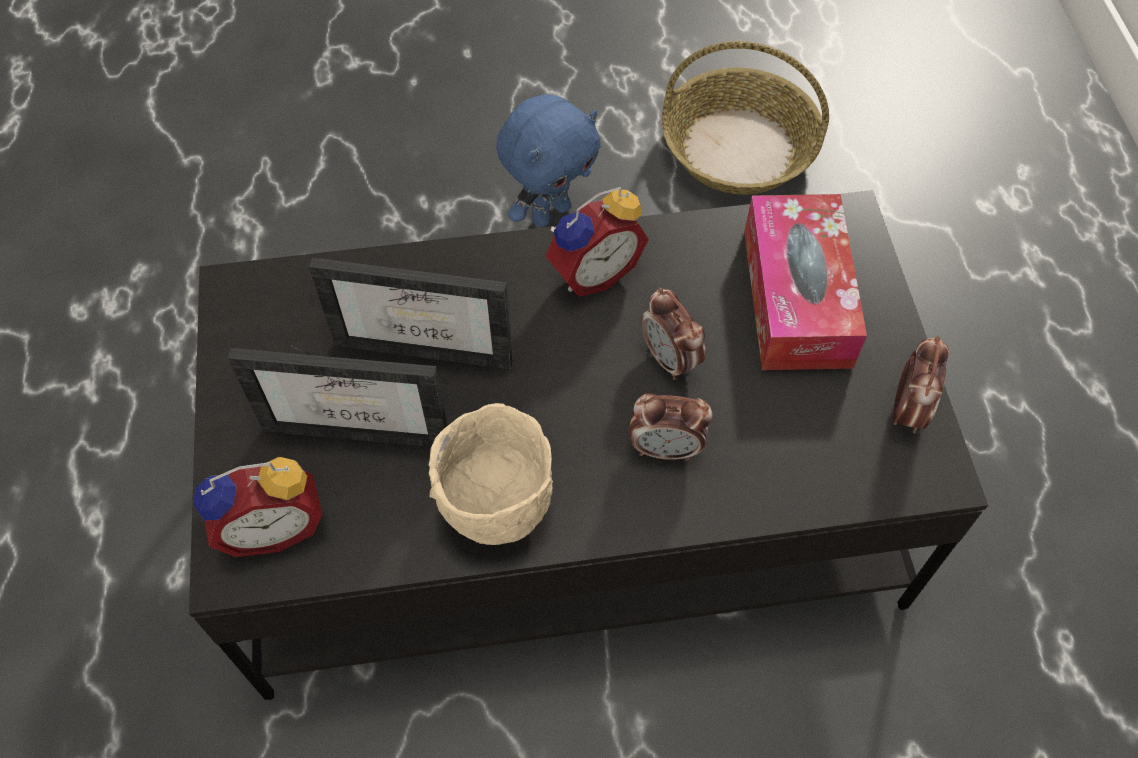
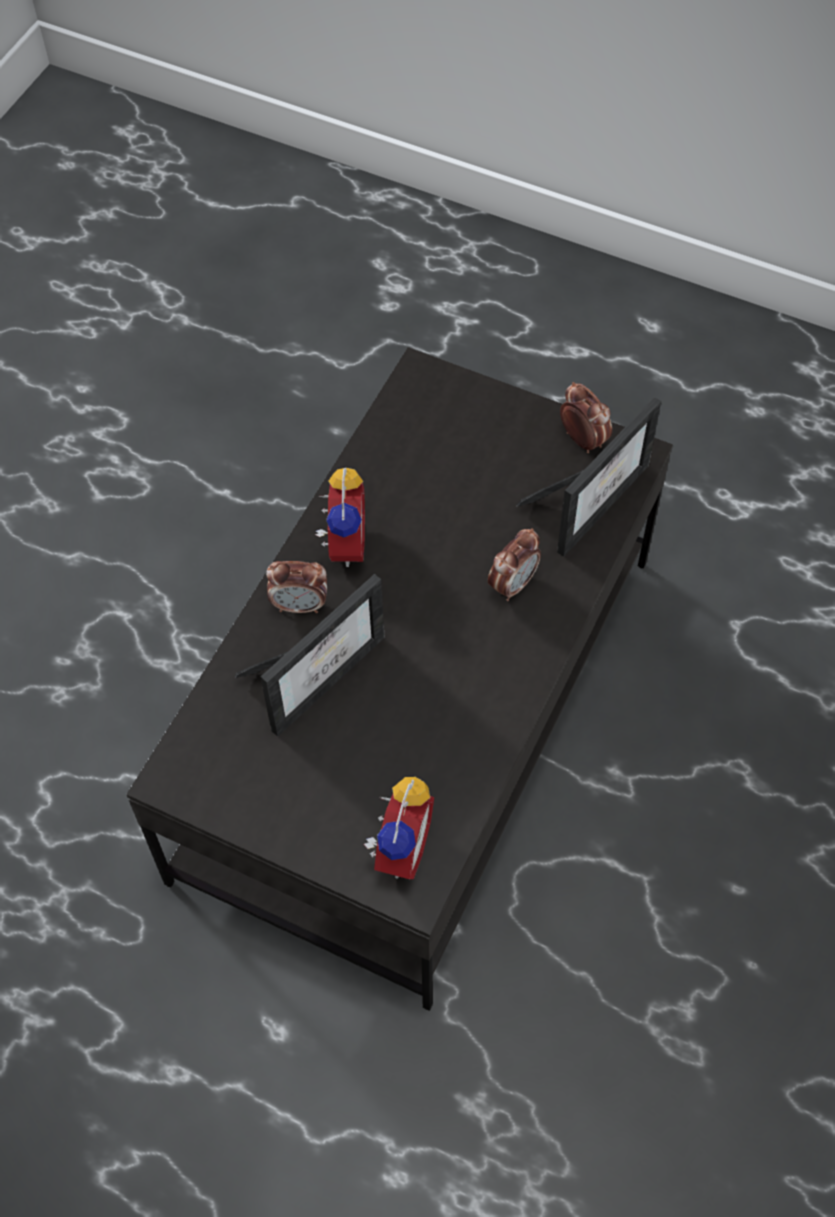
camera: 55 degrees left, 0 degrees up
(364, 419) = (354, 749): picture frame -> picture frame (593, 499)
(494, 507) = (483, 706): beige bowl -> none
(550, 212) = (154, 577): blue plush toy -> none
(670, 359) = (449, 541): alarm clock -> alarm clock (300, 605)
(739, 148) = (206, 415): basket -> none
(796, 297) = (457, 442): tissue box -> none

